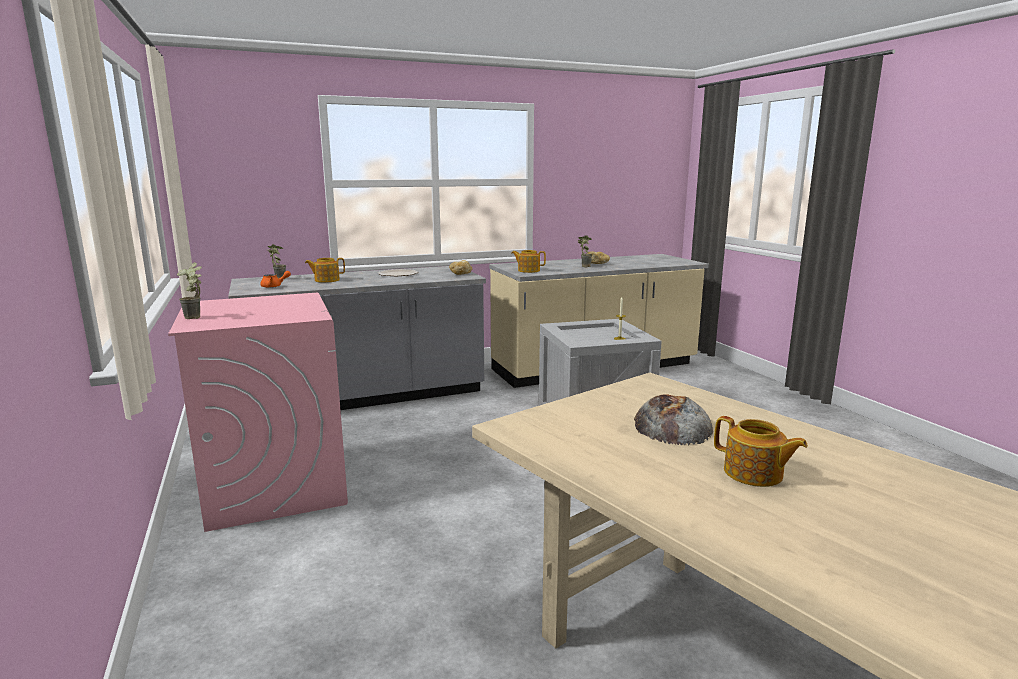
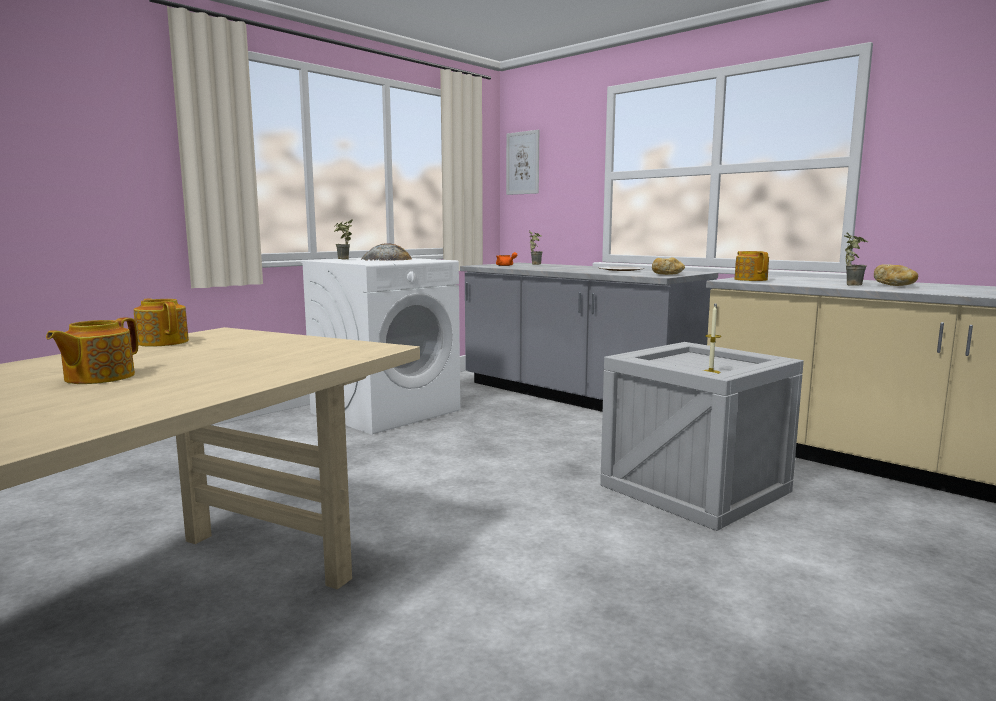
camera: 65 degrees right, 5 degrees down
(203, 163) = (523, 163): none -> picture
(275, 484) = (386, 411): pink washing machine -> white washing machine
(326, 280) = (552, 267): teapot -> teapot (163, 342)
(672, 425) = (236, 357): bread -> bread (387, 259)

